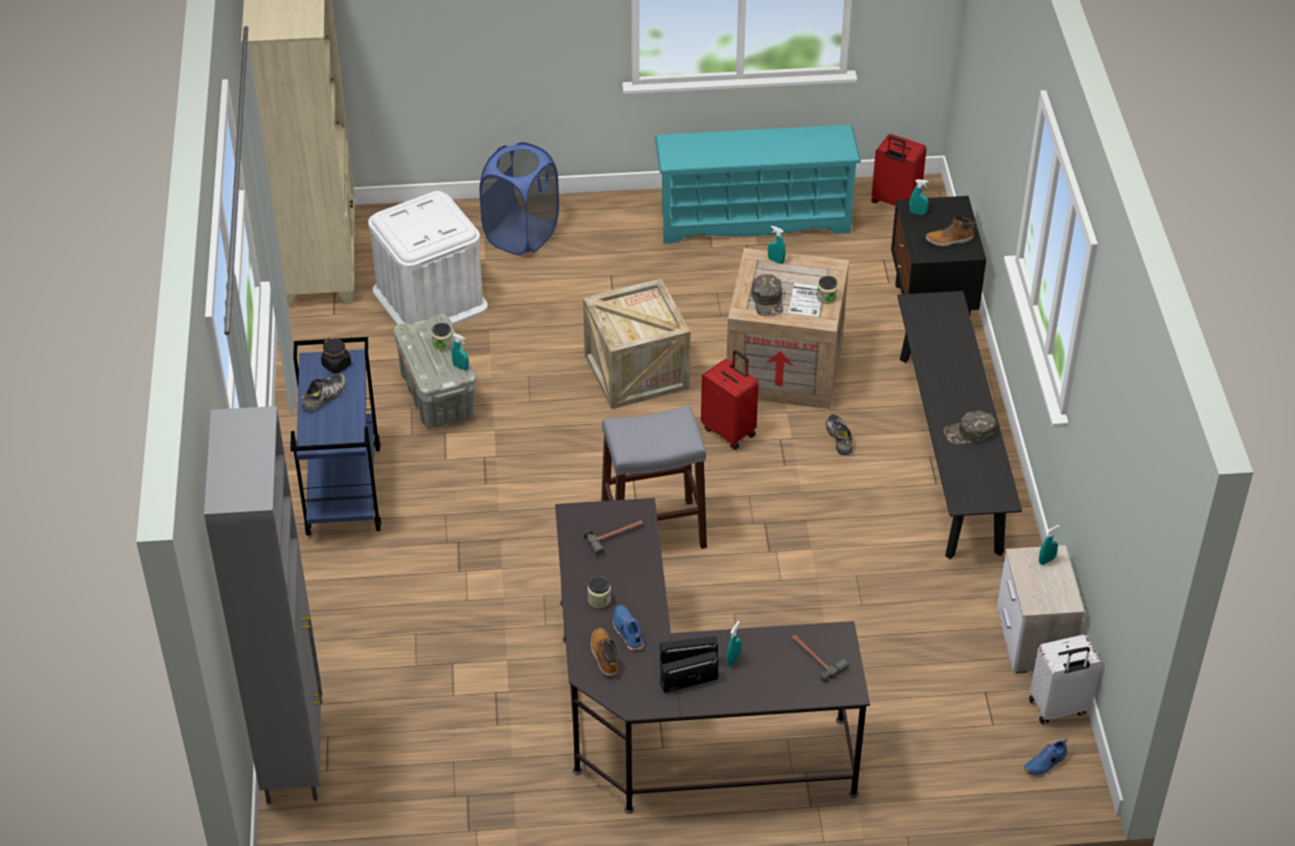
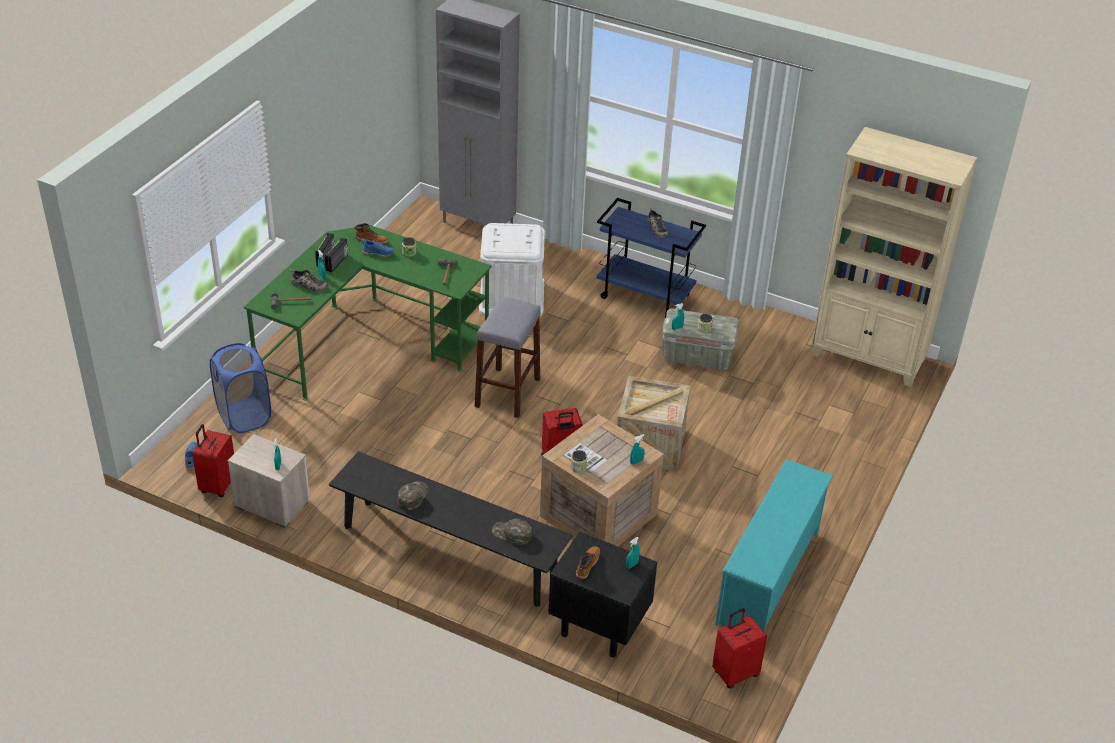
camera: 120 degrees right, 5 degrees down
(336, 365) = (679, 240): black jar -> none
(430, 299) = (792, 386): white storage box -> white storage box (512, 296)
(521, 235) = (833, 452): blue laundry basket -> blue laundry basket (244, 416)
(676, 721) = (368, 342): black desk -> green desk
(768, 300) = (599, 439): green cap -> green cap (512, 534)
(840, 437) = (510, 507): shoe -> shoe (308, 285)
(1059, 708) = (217, 485): white suitcase -> red suitcase

